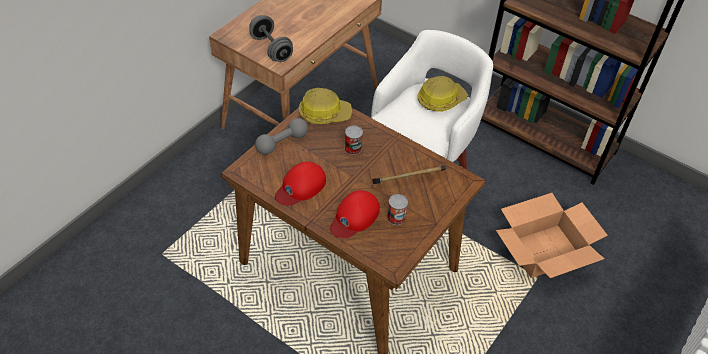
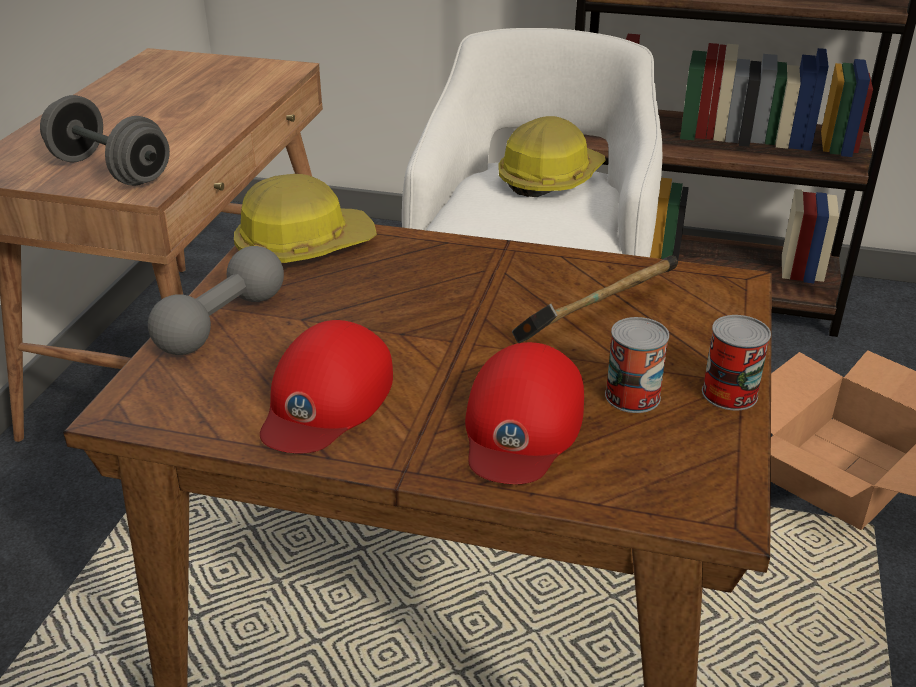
camera: 20 degrees left, 15 degrees down
(353, 148) = (418, 290): can -> can (729, 393)

